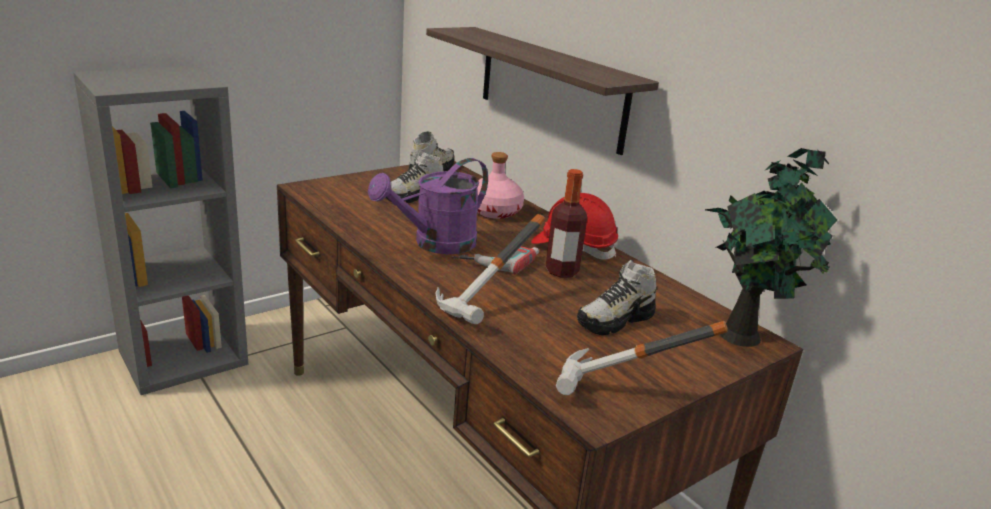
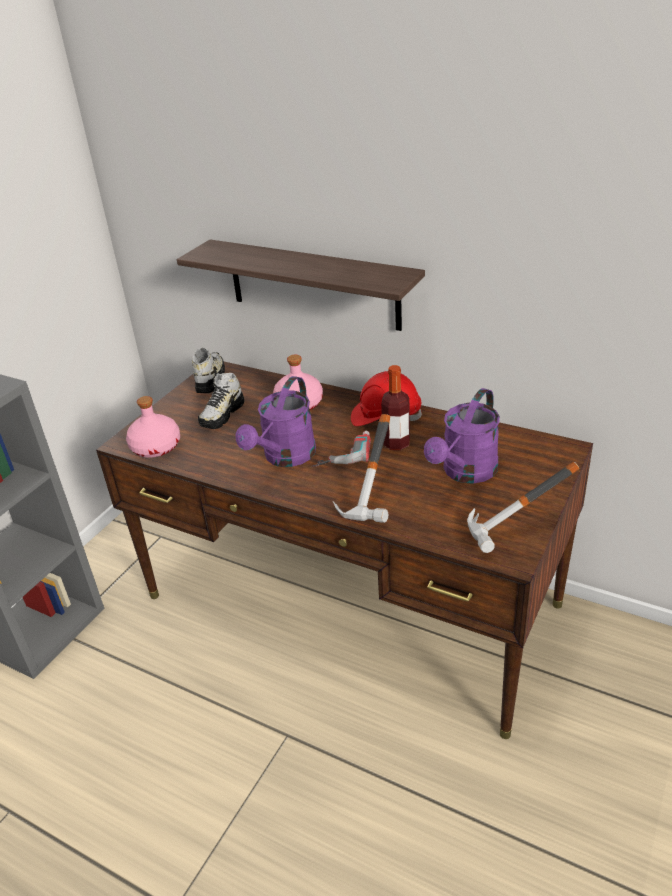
camera: 20 degrees left, 10 degrees up
(328, 199) = (156, 447): none -> pink bottle
(615, 320) = (465, 473): shoe -> purple watering can
(743, 335) = (552, 448): potted plant -> none

